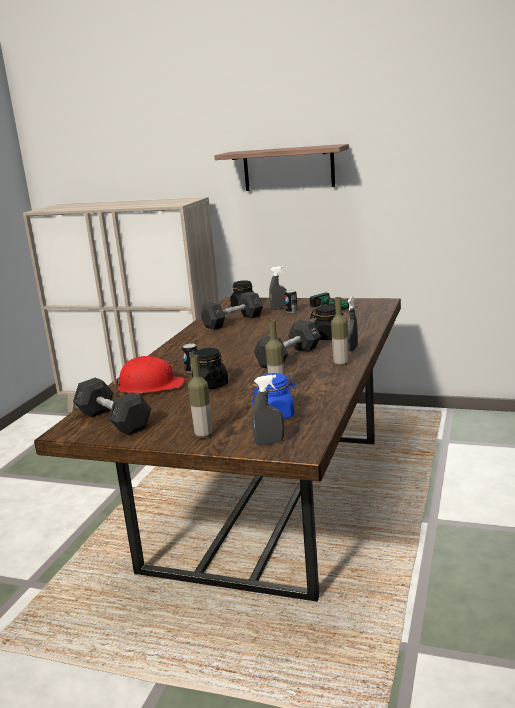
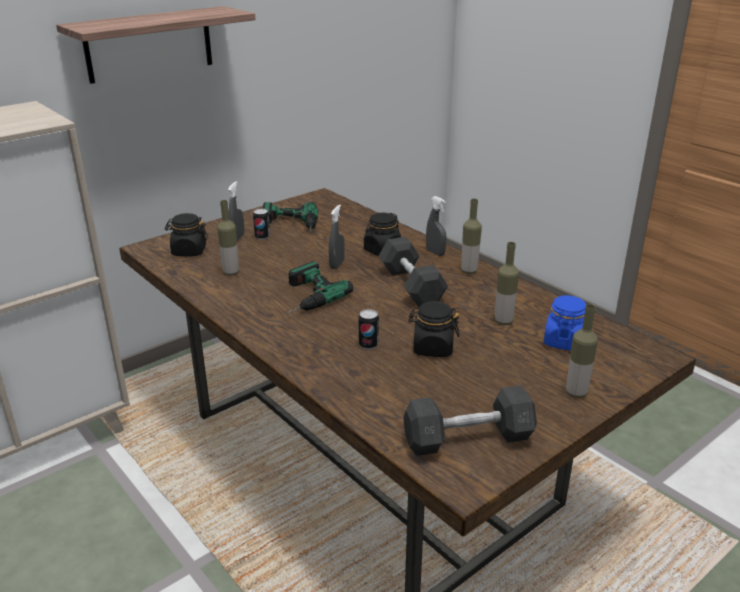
camera: 60 degrees left, 10 degrees up
(150, 385) = (380, 384): red hard hat -> none
(230, 342) = (305, 296): none -> power drill
(233, 321) = (231, 273): grey dumbbell -> bottle
(269, 443) = (630, 365): grey spray bottle -> grey spray bottle (337, 265)

